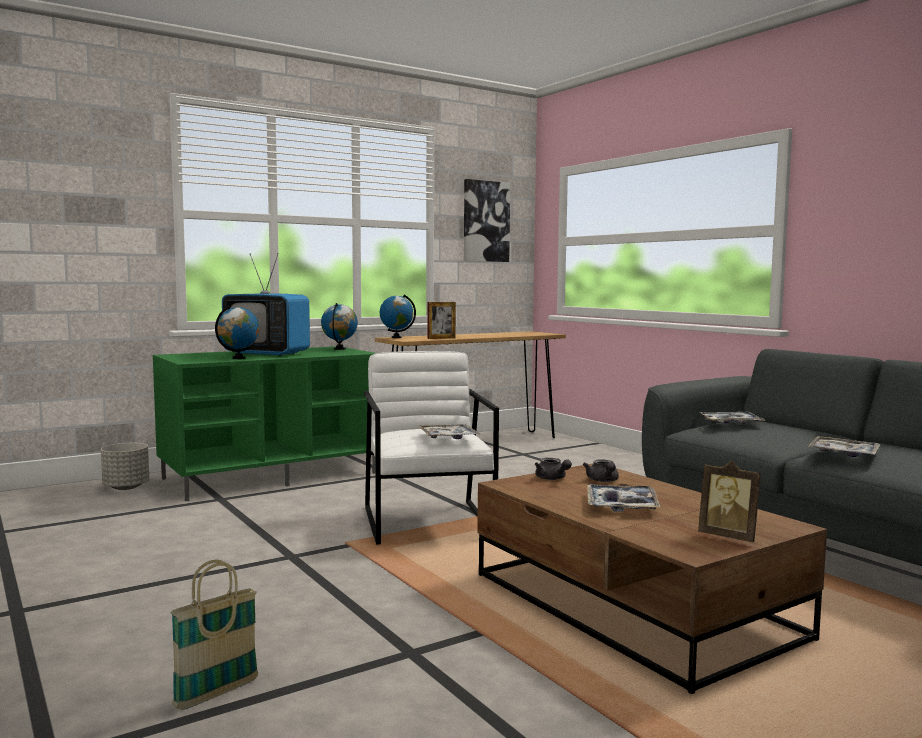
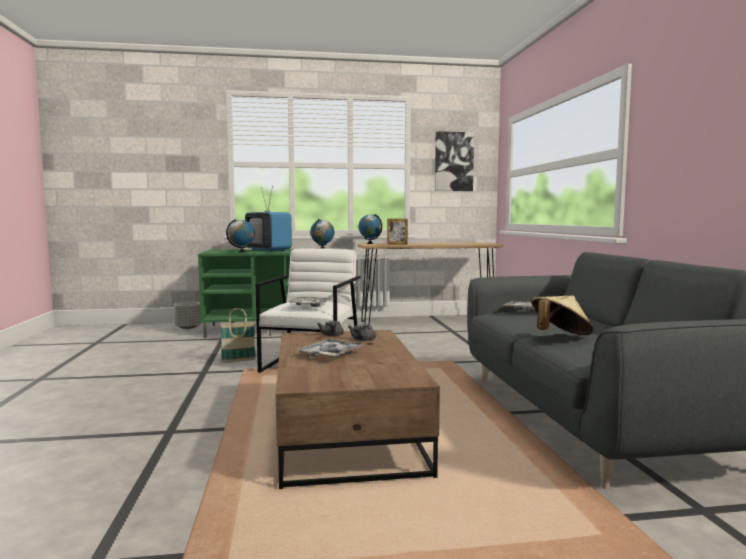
camera: 25 degrees right, 0 degrees up
(217, 693) = (48, 431): basket -> basket (238, 361)
(729, 536) = (349, 380): picture frame -> none
(844, 454) = (560, 336): tray -> beige hat

